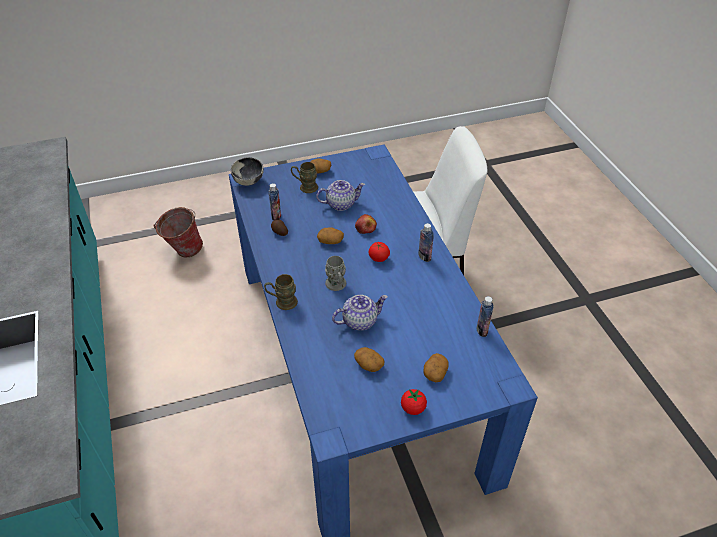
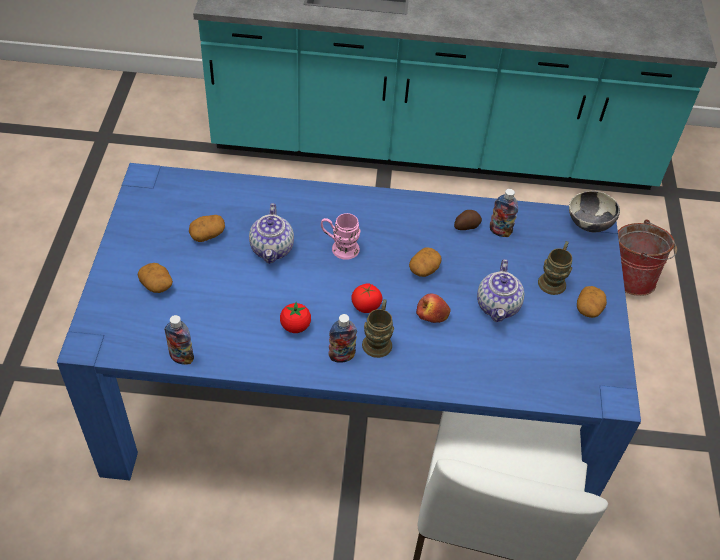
camera: 110 degrees right, 5 degrees up
(282, 302) = (341, 194): brown mug -> brown mug (378, 340)
(336, 286) = (340, 248): grey mug -> pink mug
(413, 408) = (129, 248): tomato -> tomato (295, 326)

